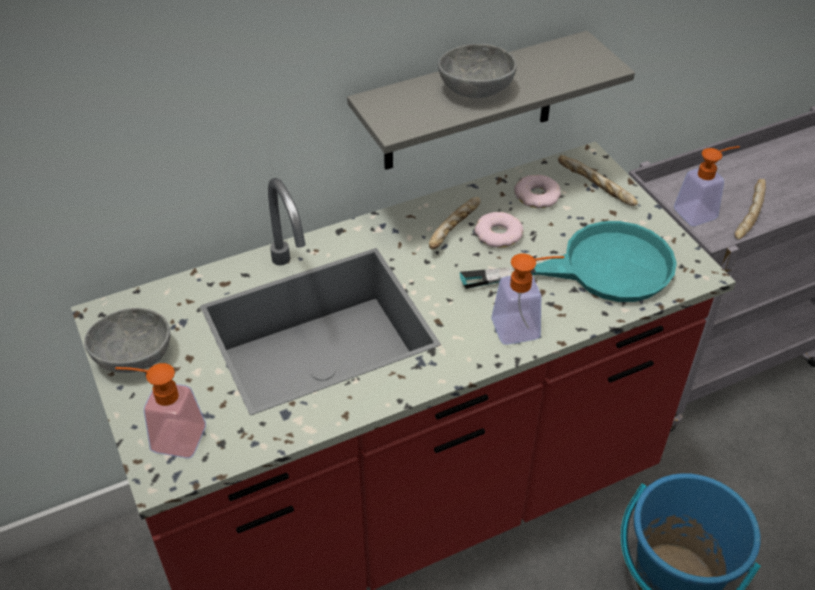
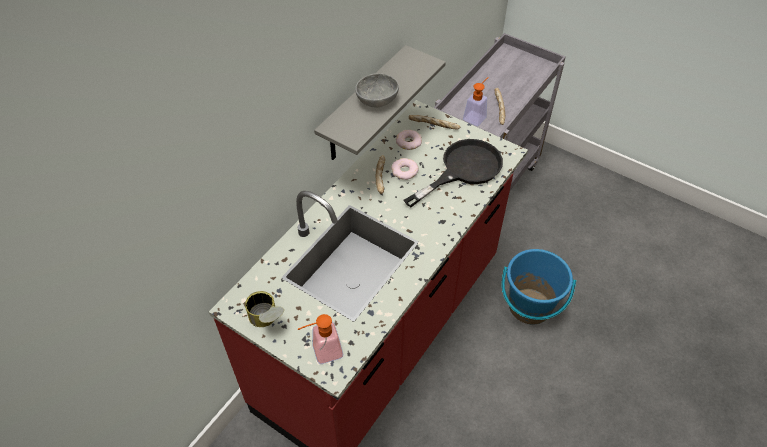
camera: 30 degrees left, 5 degrees up
(133, 355) = (267, 321): grey bowl -> can
(524, 327) = (451, 215): soap dispenser -> none
(596, 268) = (463, 170): turquoise frying pan -> black frying pan

